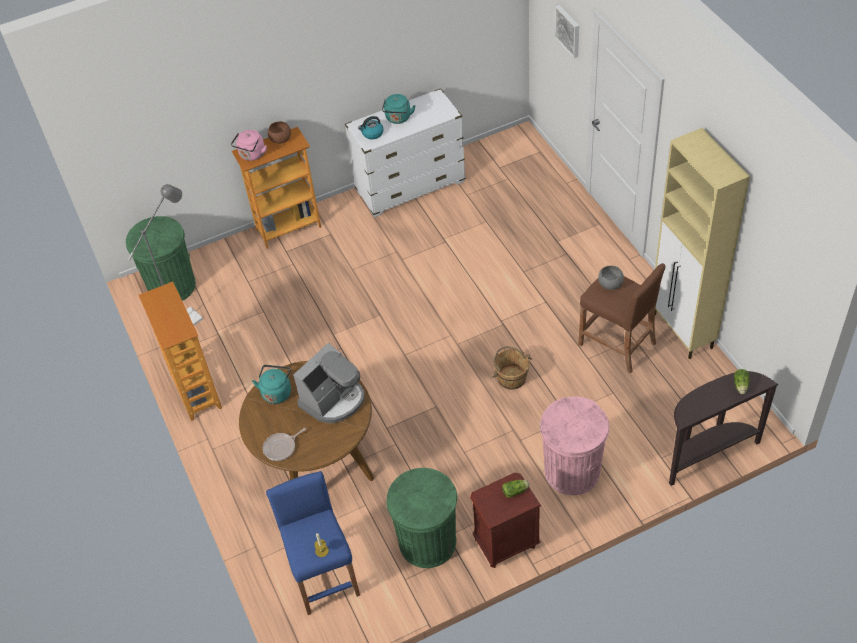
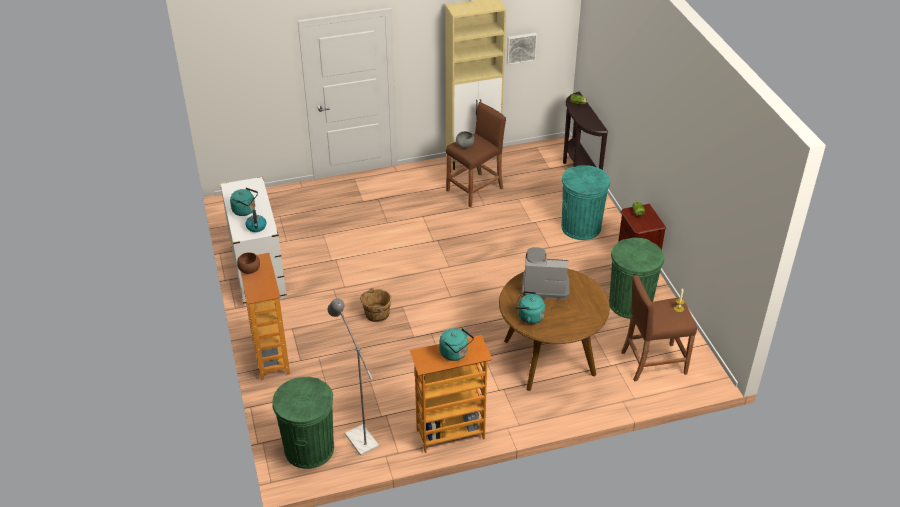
camera: 85 degrees left, 10 degrees down
(168, 318) = (455, 353): none -> turquoise kettle
(252, 155) = (261, 290): pink kettle -> none
(281, 448) = (586, 318): frying pan -> none
(323, 575) = (653, 362): blue stool -> brown stool
(333, 400) = (544, 285): coffee machine -> coffee machine turned 45 degrees counterclockwise
(511, 377) = (491, 243): brown bucket -> brown bucket (376, 314)
(568, 30) = (264, 65): picture -> picture (521, 47)
(572, 471) = (581, 227): pink trash can -> turquoise trash can

